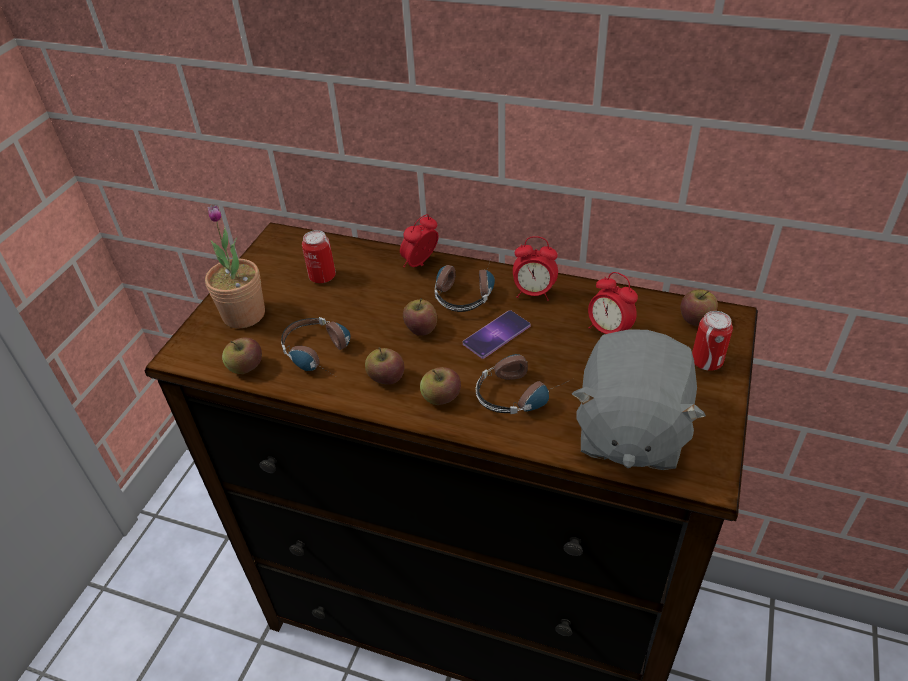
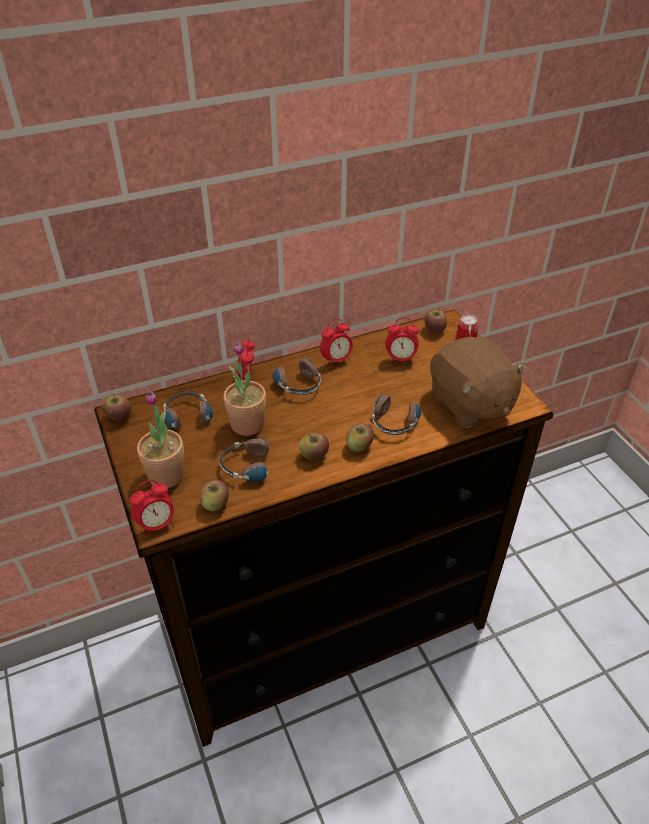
camera: 45 degrees left, 0 degrees up
(182, 354) = (157, 525): none -> alarm clock
(322, 277) = (189, 421): can -> headphones
(366, 309) = (247, 424): none -> potted plant
(421, 328) = (297, 416): apple -> apple (119, 416)
(496, 334) = (345, 394): phone -> none
(629, 430) = (470, 404): grey plush toy -> brown plush toy

